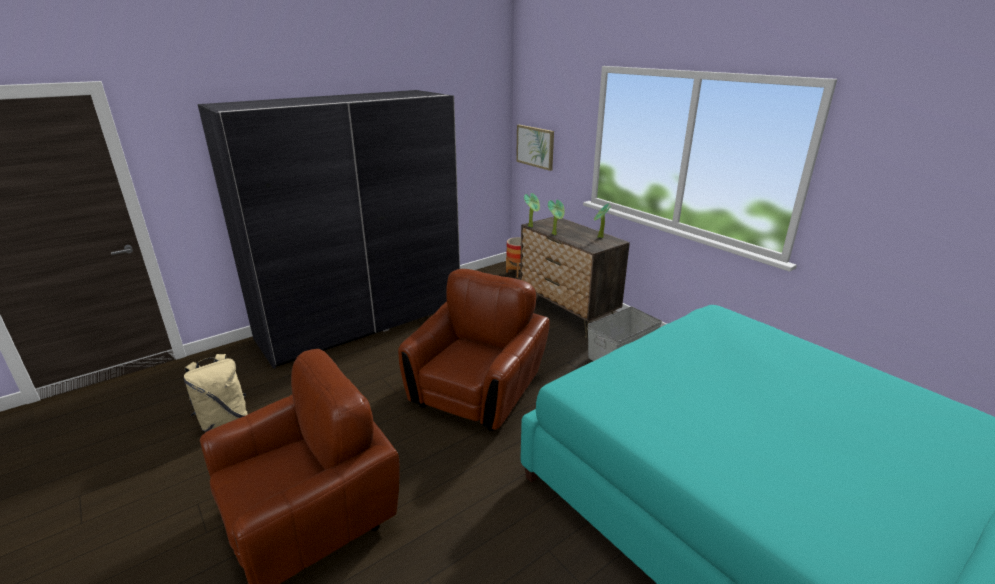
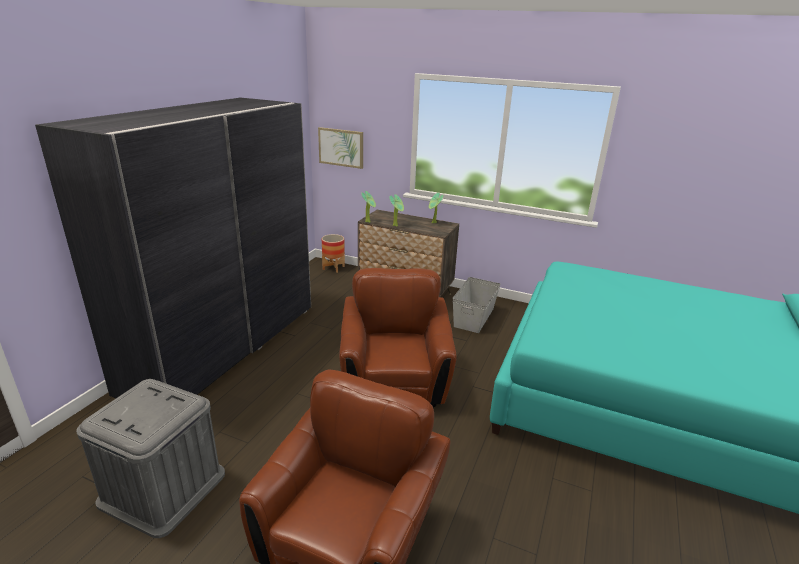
camera: 30 degrees left, 0 degrees up
(224, 419) = (163, 488): beige backpack -> grey storage box

